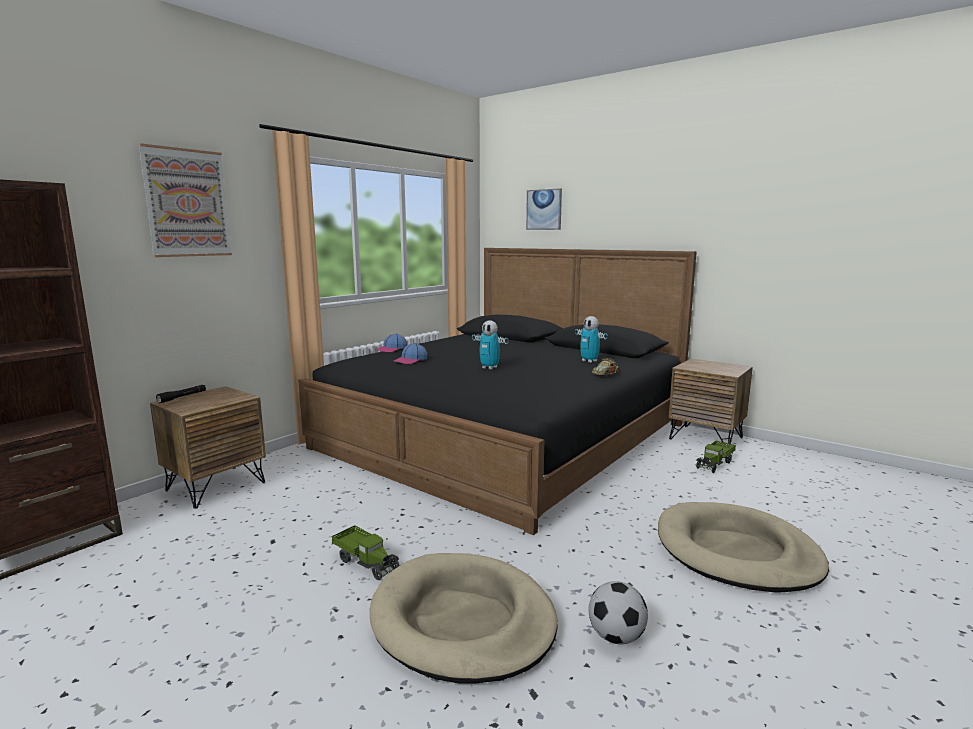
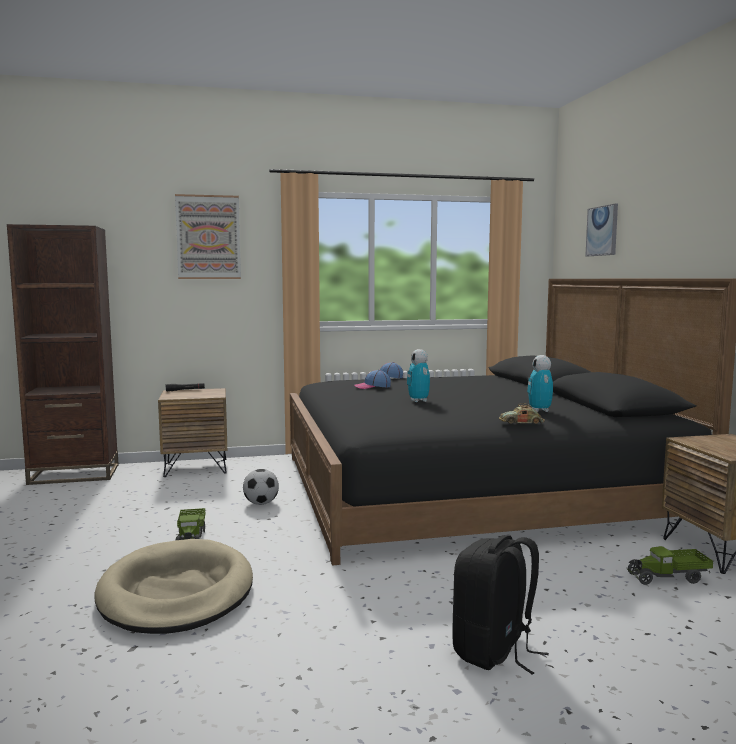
camera: 40 degrees right, 5 degrees down
(616, 637) = (247, 650): football -> football (261, 503)
(736, 552) = (494, 652): beige dog bed -> black backpack

